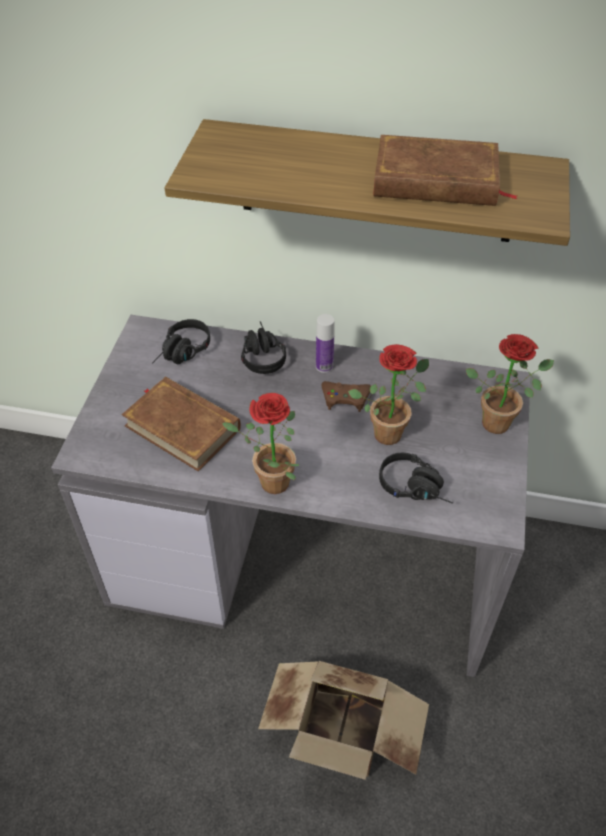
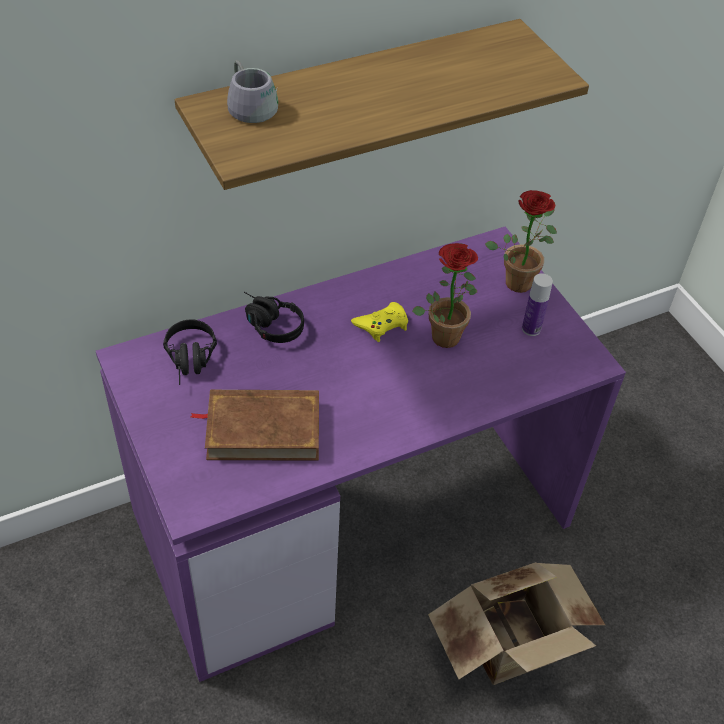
camera: 40 degrees left, 0 degrees up
(254, 143) = (255, 104): none -> grey mug
(268, 483) = (389, 434): potted plant -> none
(306, 558) = (353, 515): grey desk -> purple desk
(324, 366) = (336, 306): bottle -> bottle (531, 329)
(345, 398) = (382, 325): brown game controller -> yellow game controller
(417, 488) = (509, 369): black headphones -> none
(436, 180) = (445, 77): brown book -> none

